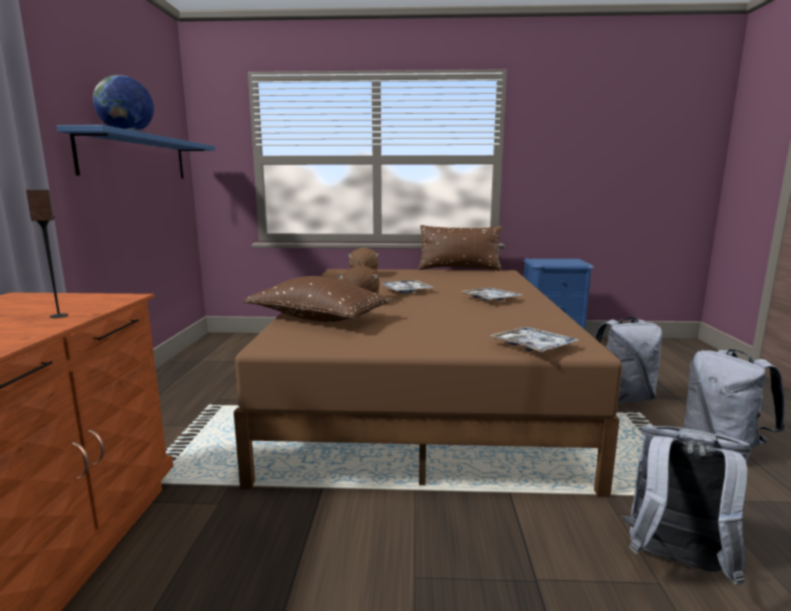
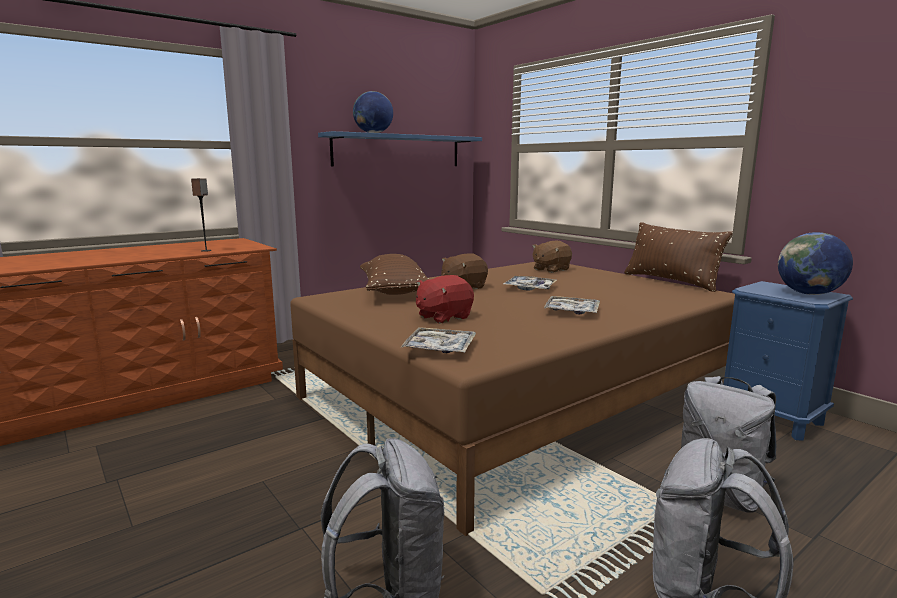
camera: 50 degrees right, 0 degrees up
(443, 326) = (443, 317): none -> red plush toy
(567, 261) = (809, 294): none -> globe

